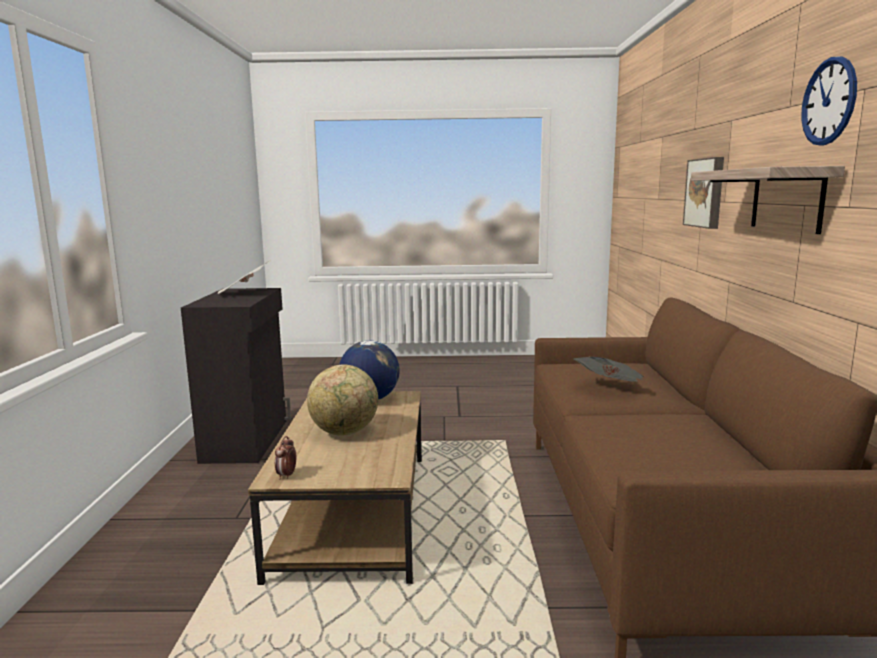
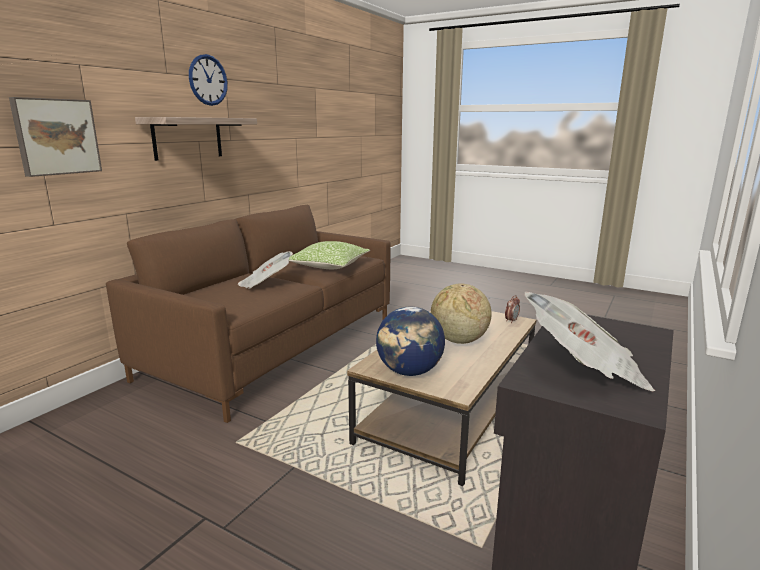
camera: 150 degrees left, 5 degrees up
(627, 435) = (329, 266): none -> pillow

